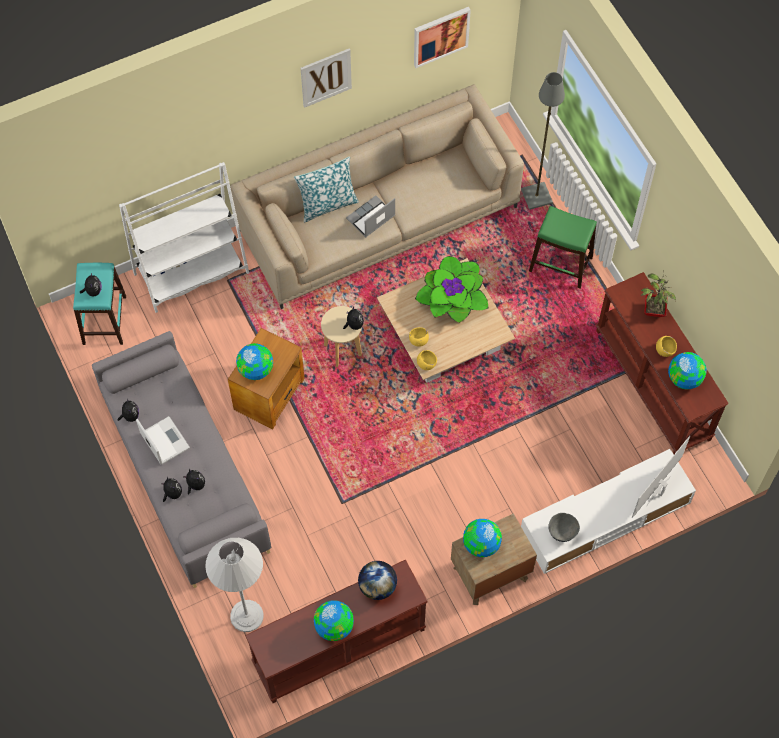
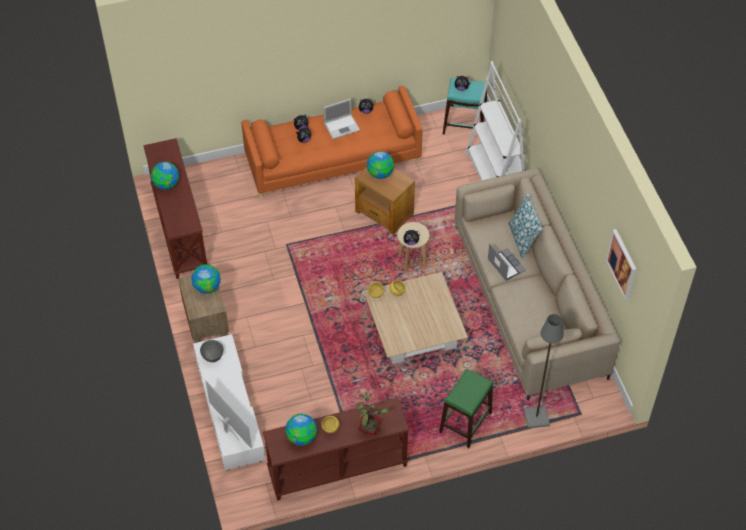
camera: 100 degrees right, 10 degrees down
(184, 472) = (333, 159): grey sofa -> orange sofa
(246, 616) = (217, 181): white floor lamp -> none
(326, 77) = (583, 178): picture -> none
(377, 586) = (187, 211): globe -> none
(453, 299) = (430, 321): potted plant -> none

